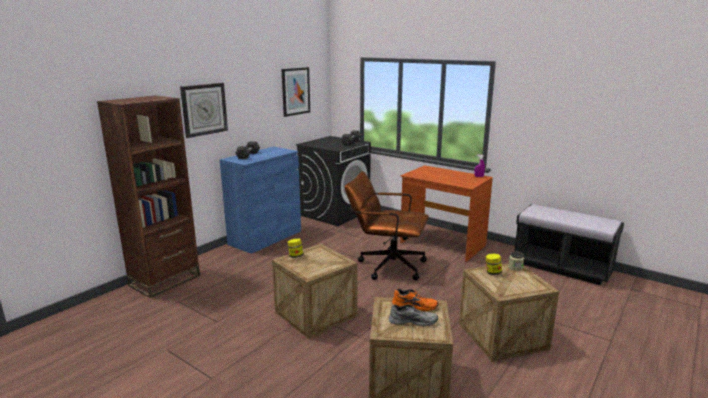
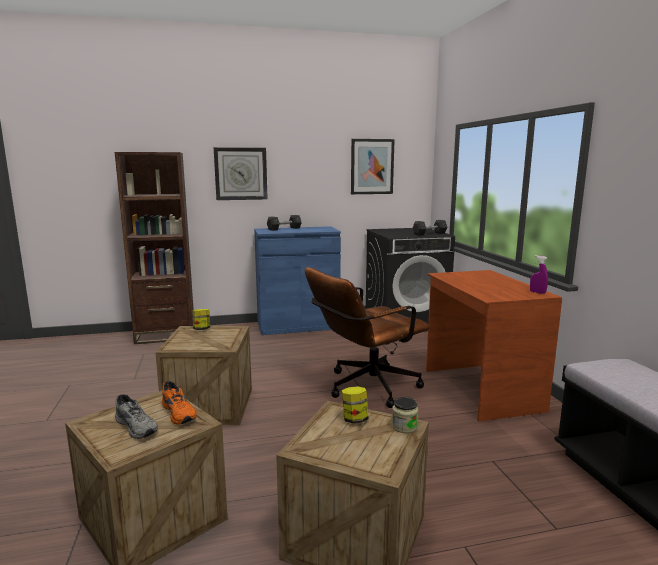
camera: 40 degrees right, 5 degrees down
(386, 265) = (365, 388): brown office chair -> brown office chair turned 90 degrees counterclockwise

